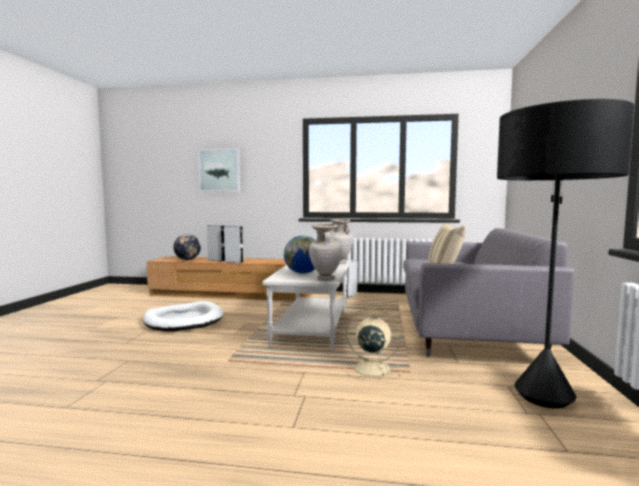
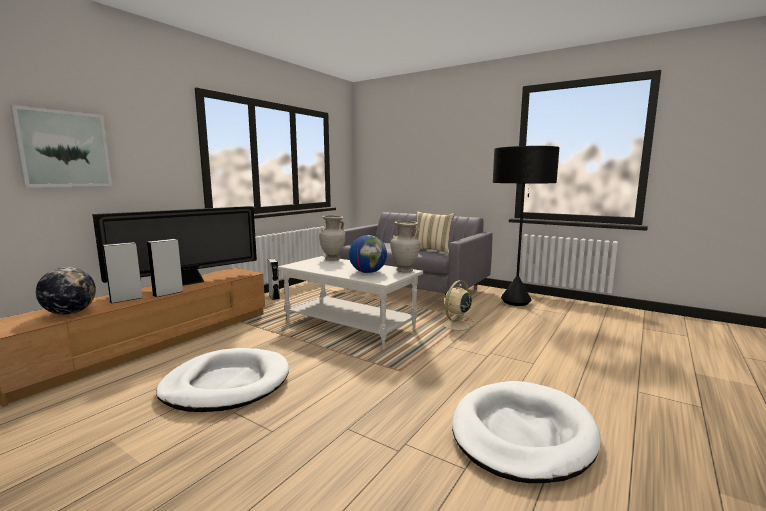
camera: 65 degrees left, 5 degrees up
(115, 429) = (522, 434): none -> white dog bed
(259, 260) = (189, 283): none -> television

